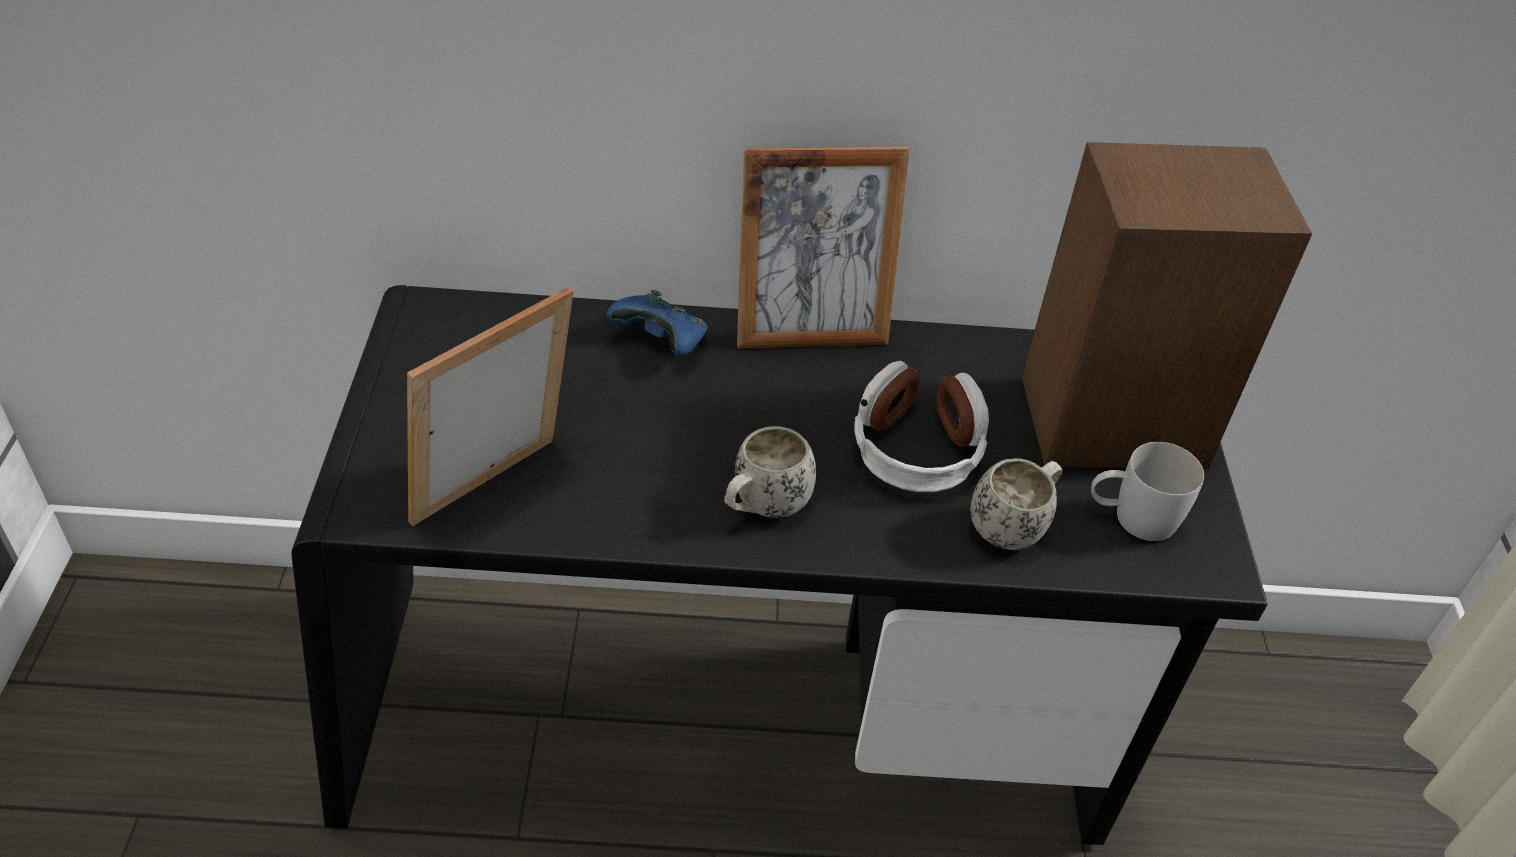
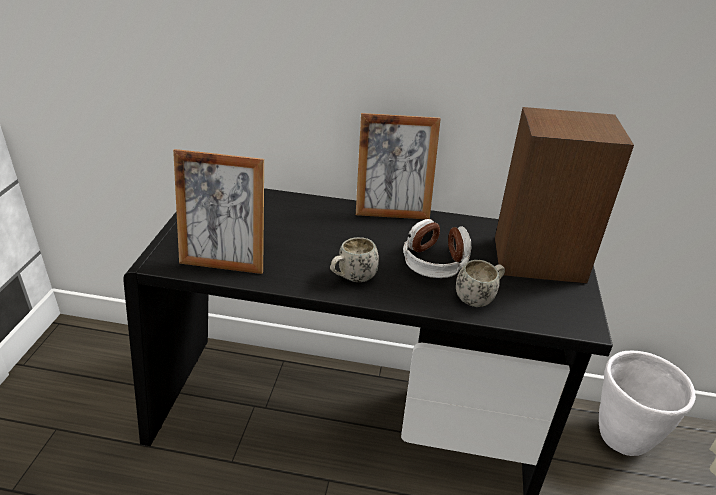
camera: 10 degrees right, 10 degrees down
(497, 493) = (224, 261): picture frame -> picture frame turned 135 degrees counterclockwise
(662, 342) = (320, 210): blue game controller -> none
(1131, 517) = (542, 300): white mug -> none
(1248, 692) = (623, 436): none -> white planter

